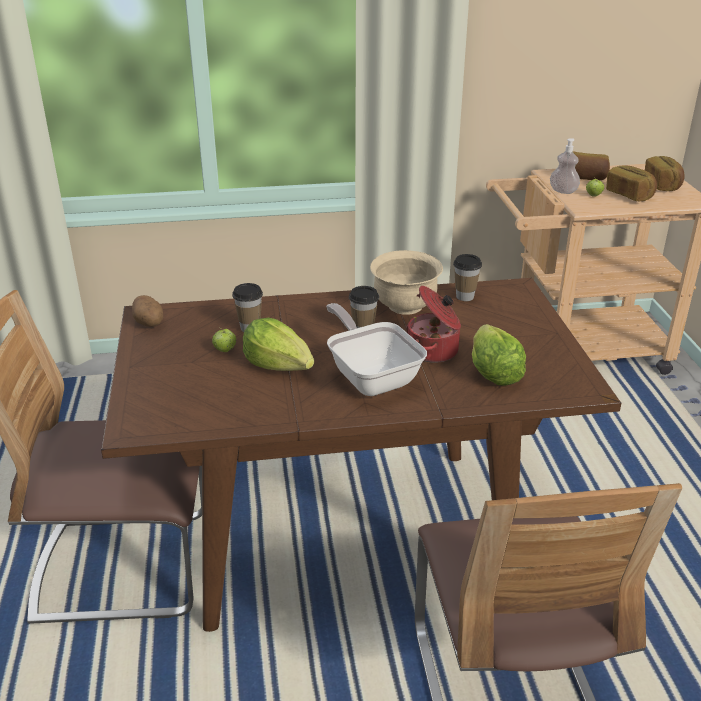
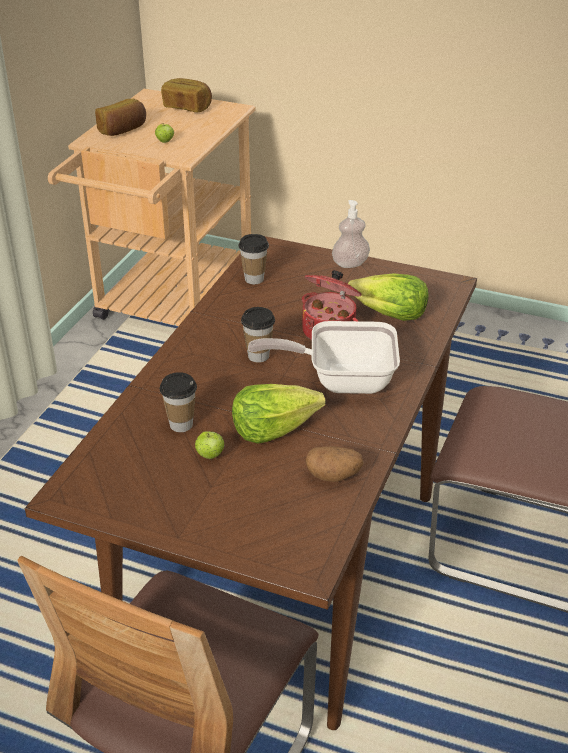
camera: 60 degrees left, 5 degrees up
(149, 323) = (93, 496): potato -> potato (333, 476)
(404, 306) = (237, 317): beige bowl -> none
(563, 191) = (139, 150): soap dispenser -> soap dispenser (350, 264)
(629, 195) = (186, 127): bread -> none

